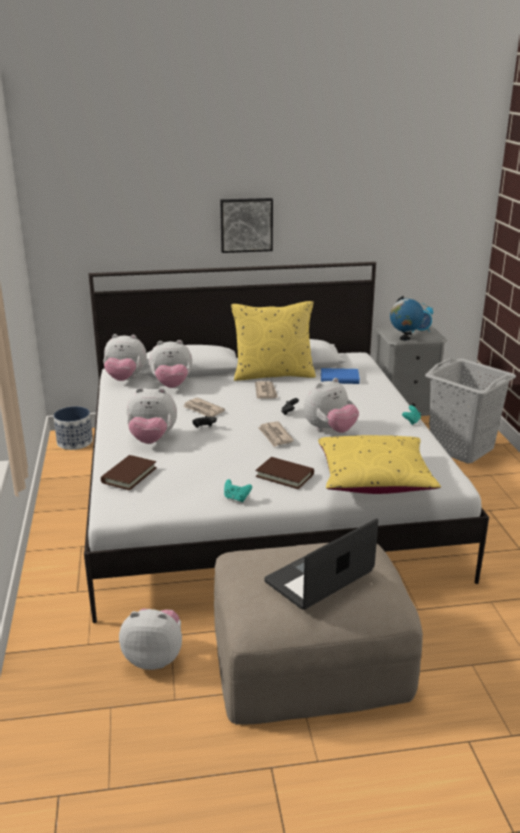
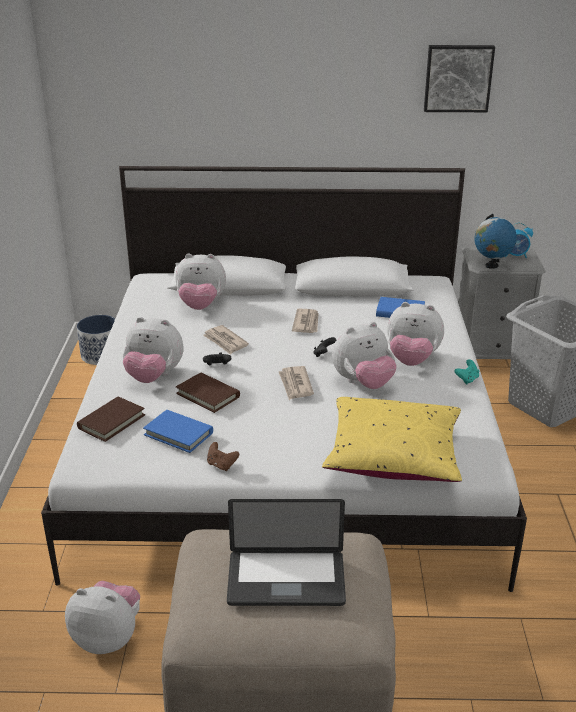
camera: 10 degrees right, 5 degrees up
(125, 379) = (152, 292): plush toy -> plush toy (412, 360)
(191, 479) = (178, 434): none -> blue book
(236, 498) = (221, 465): turquoise game controller -> brown game controller
(246, 225) = (306, 117): picture -> picture (458, 78)
(273, 374) = (323, 299): yellow pillow -> none
(284, 475) = (288, 440): brown book -> brown book (208, 395)
(319, 577) = (286, 580): laptop -> laptop turned 150 degrees counterclockwise

